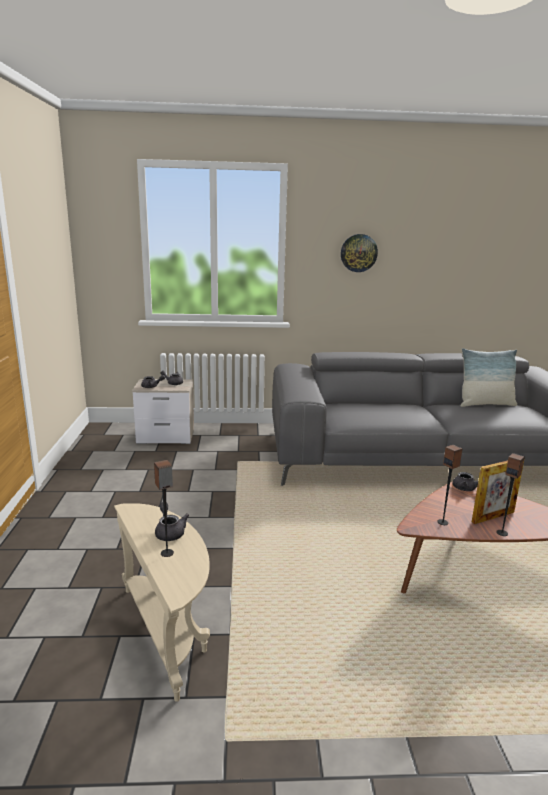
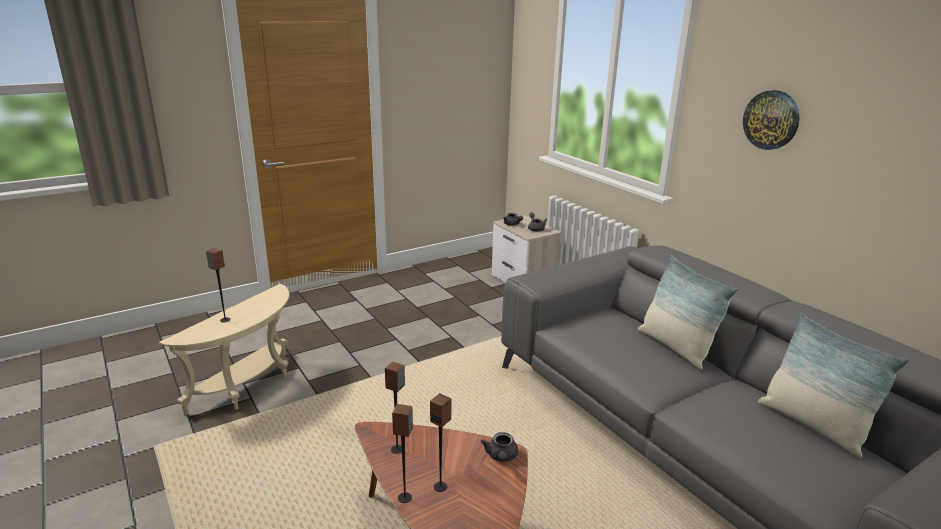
camera: 60 degrees right, 5 degrees up
(169, 532) = (253, 312): grey teapot -> none
(391, 404) = (675, 347): none -> pillow
(493, 517) = (440, 486): picture frame -> speaker

